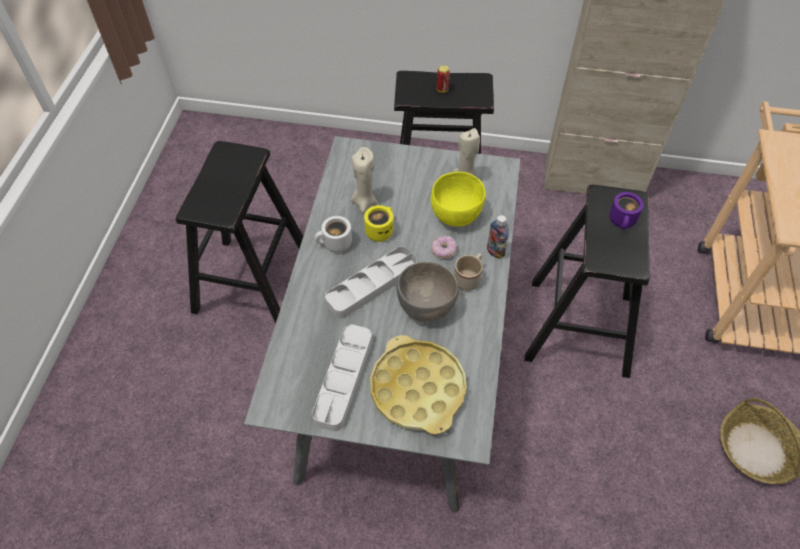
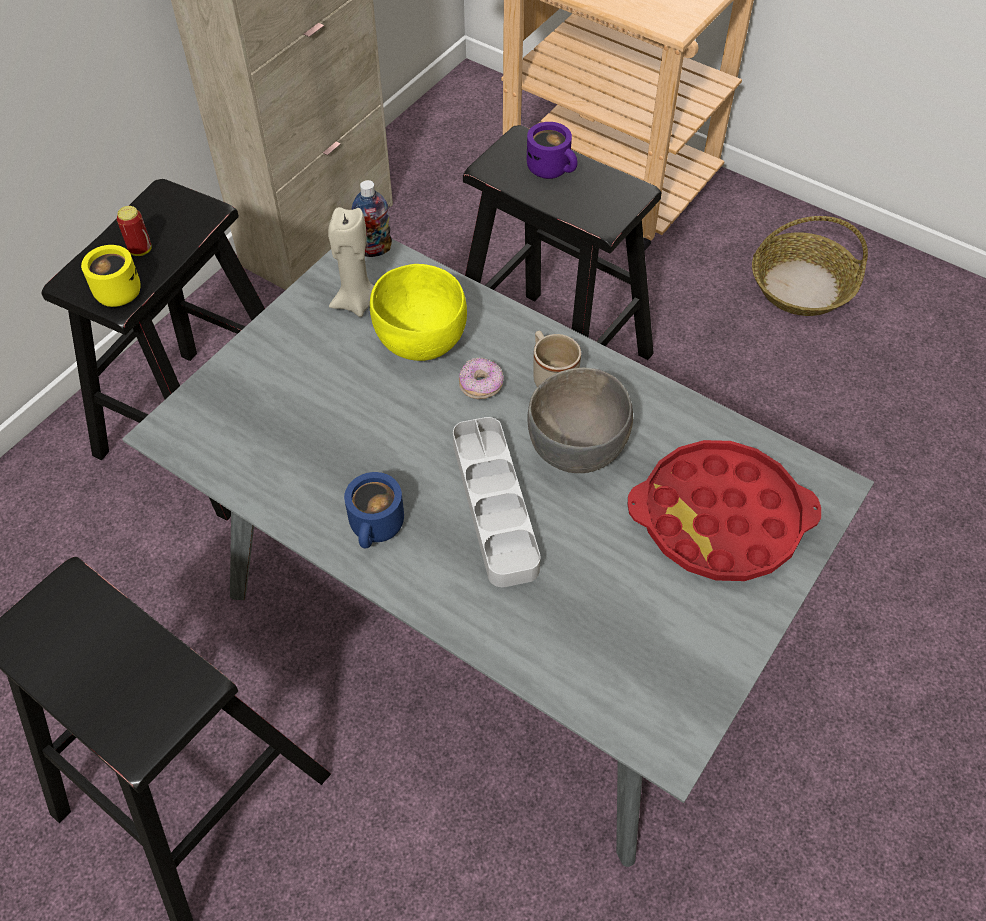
camera: 65 degrees left, 0 degrees up
(335, 245) = (378, 528): white mug -> blue mug
(343, 379) = (660, 613): grey tray -> none
(364, 202) = (310, 451): beige candle -> none
(379, 230) = (386, 453): yellow mug -> yellow mug (115, 291)
(417, 389) = (720, 519): yellow tray -> red tray
(495, 252) = (520, 325): bottle -> bottle (374, 250)

